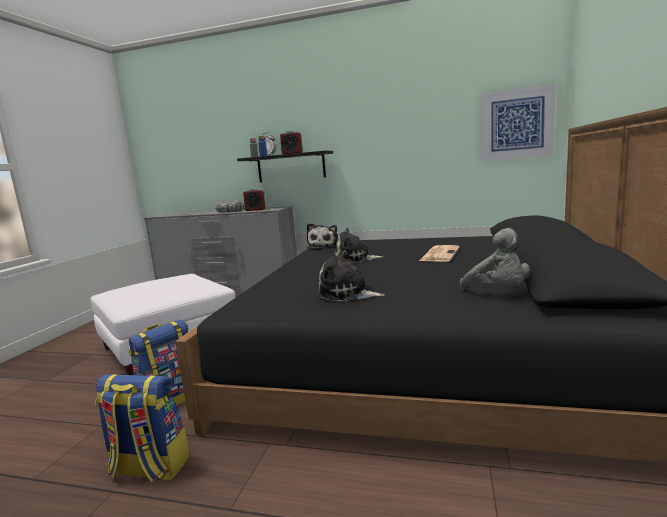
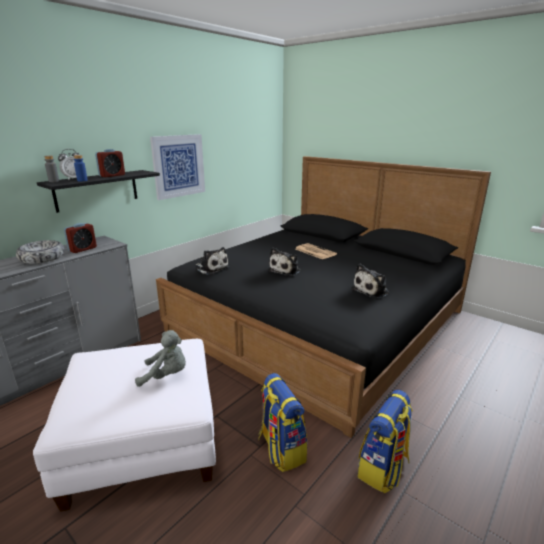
camera: 65 degrees left, 10 degrees up
(498, 292) = (406, 264): grey plush toy -> grey plush toy (166, 375)
(516, 124) = (262, 148): picture -> picture (178, 166)

